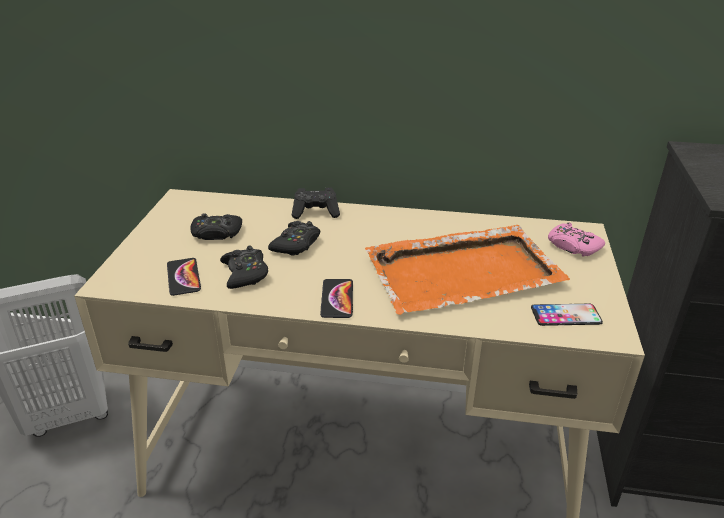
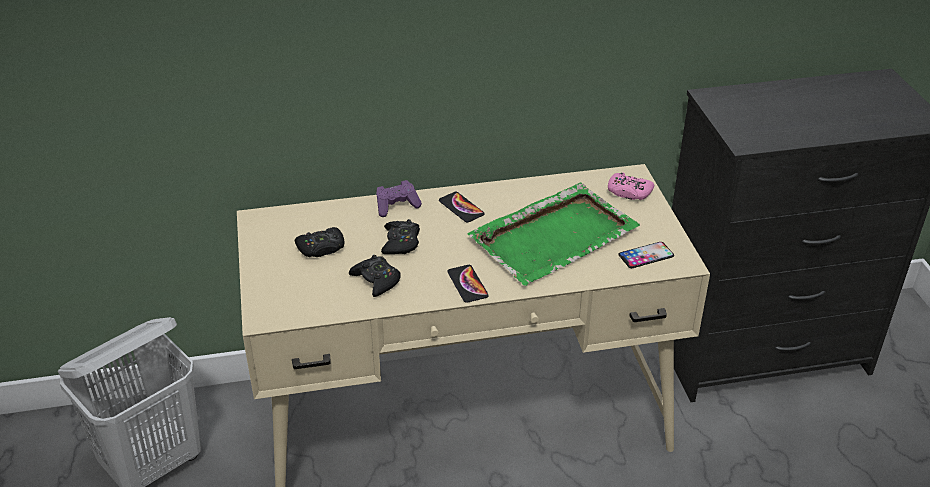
camera: 20 degrees left, 5 degrees up
(183, 277) = (325, 296): phone -> phone (461, 208)
(316, 212) = (397, 206): black game controller -> purple game controller
(464, 272) = (555, 236): orange tray -> green tray

